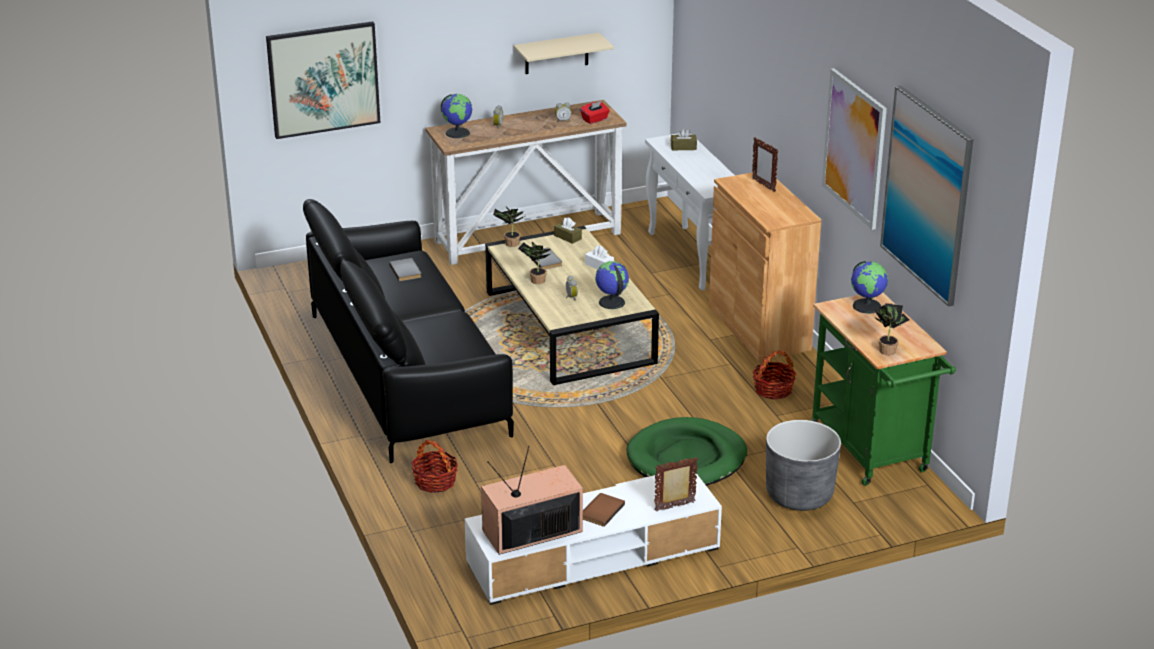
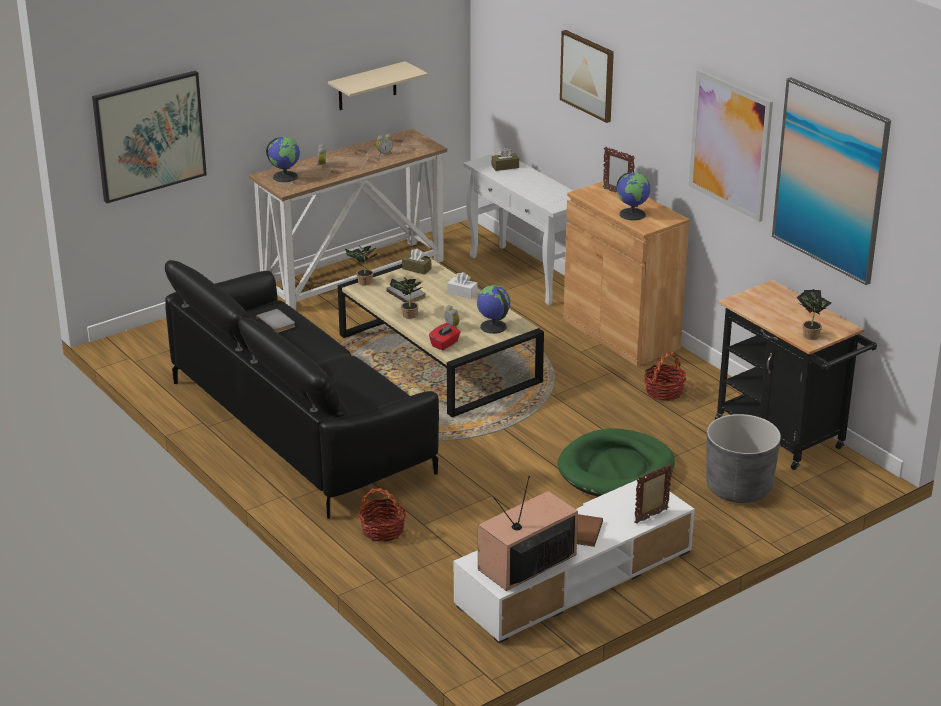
camera: 15 degrees left, 0 degrees up
(595, 120) = (415, 149): red tissue box -> red tissue box (445, 344)
(754, 64) = (588, 75): none -> picture
(867, 306) = (769, 296): globe -> globe (632, 214)
(872, 453) = (785, 438): green cart -> black cart

